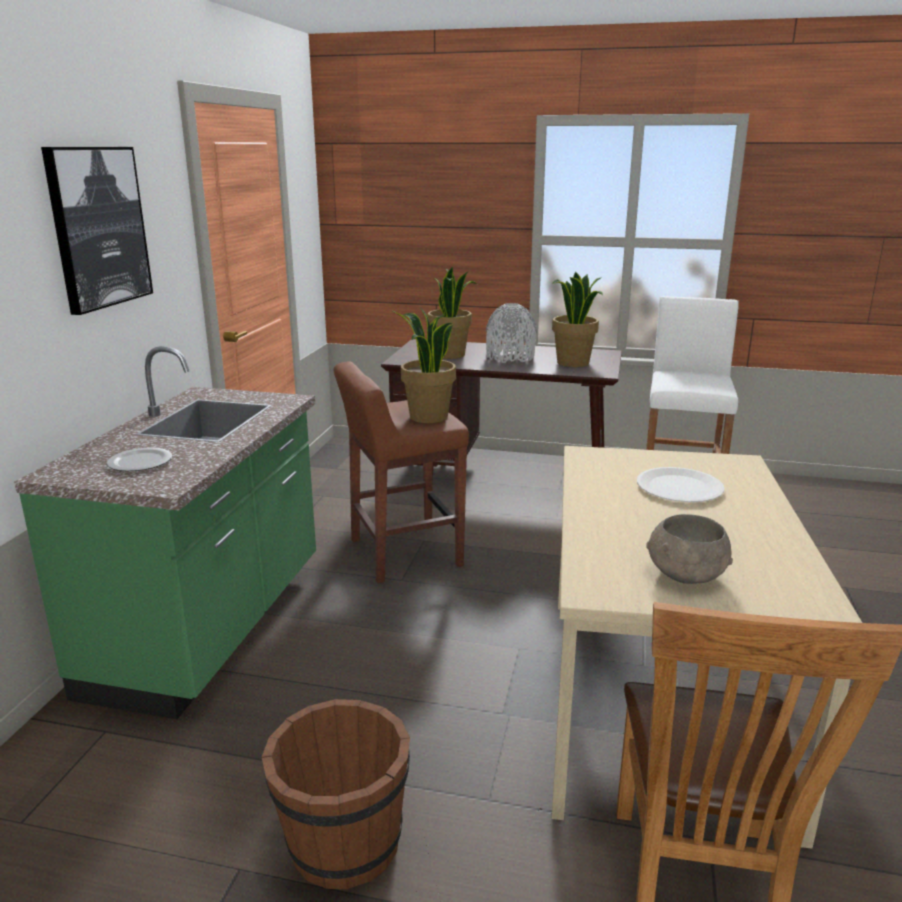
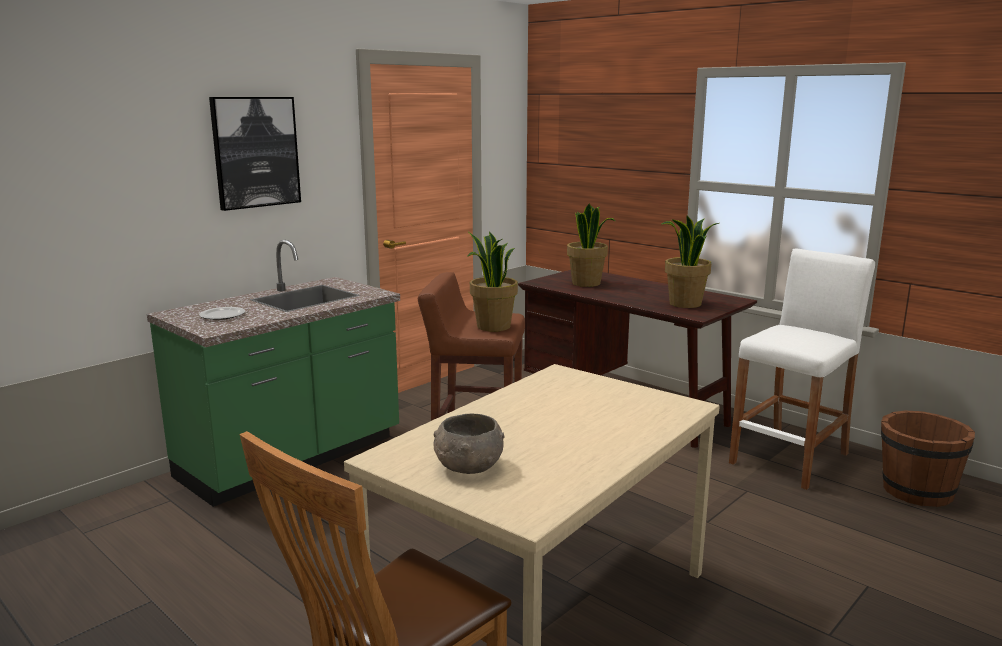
camera: 30 degrees right, 5 degrees down
(343, 843) = (219, 611): brown bucket -> brown bucket (916, 491)
(510, 357) = (635, 292): grey vase -> none
(679, 487) = (588, 411): white plate -> none

